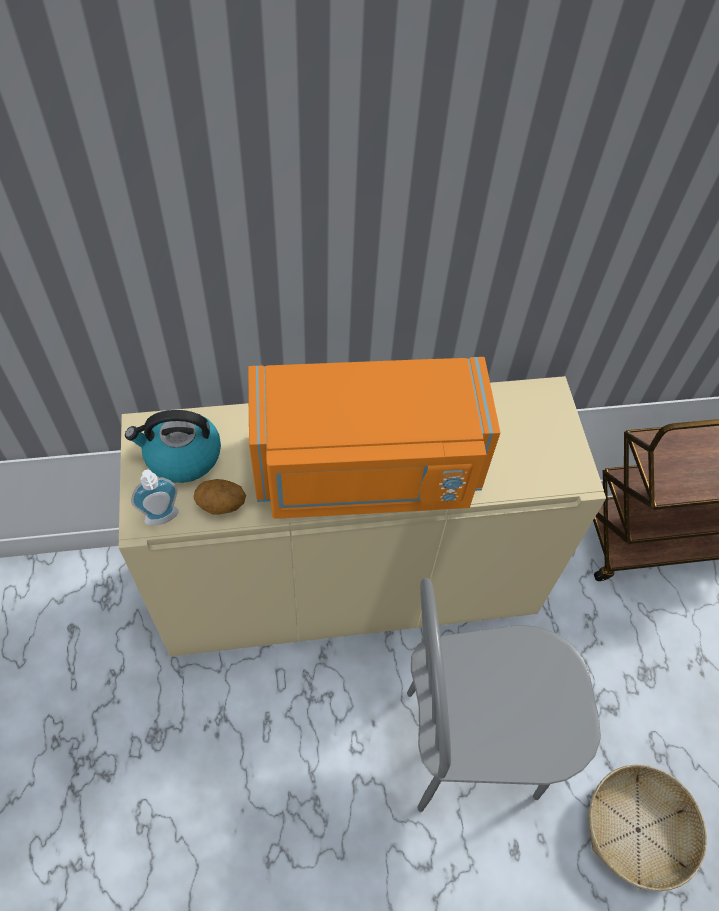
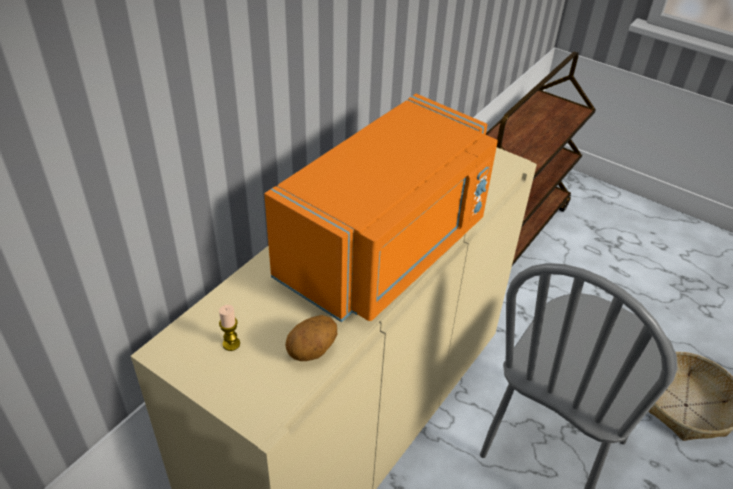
camera: 45 degrees left, 15 degrees down
(163, 520) = (278, 399): soap dispenser -> none
(182, 456) = (231, 344): kettle -> candle

